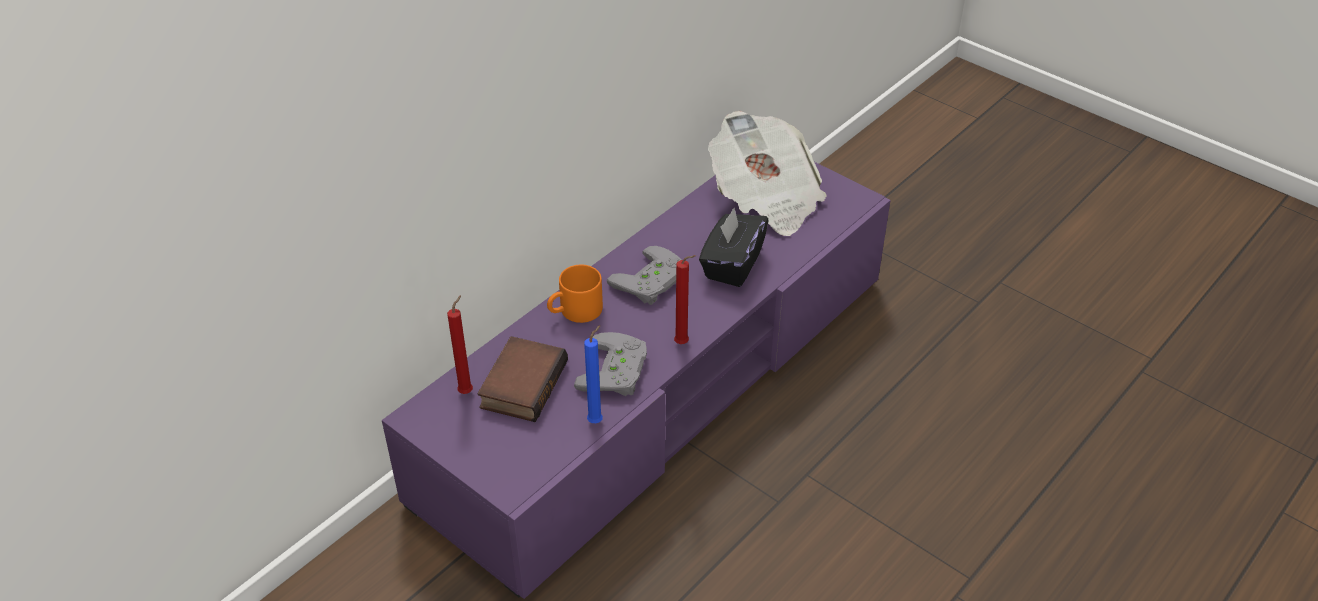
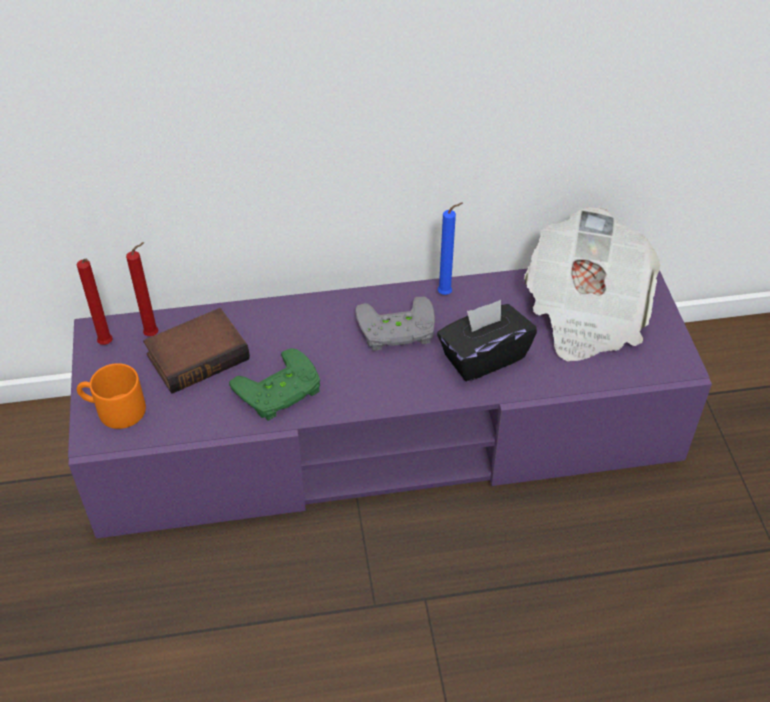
camera: 40 degrees right, 5 degrees up
(575, 311) = (306, 319): orange mug -> orange mug (113, 410)
(597, 420) = (217, 424): blue candle -> blue candle (447, 294)
(618, 371) = (280, 392): grey game controller -> green game controller
(683, 343) = (360, 403): red candle -> red candle (107, 345)

